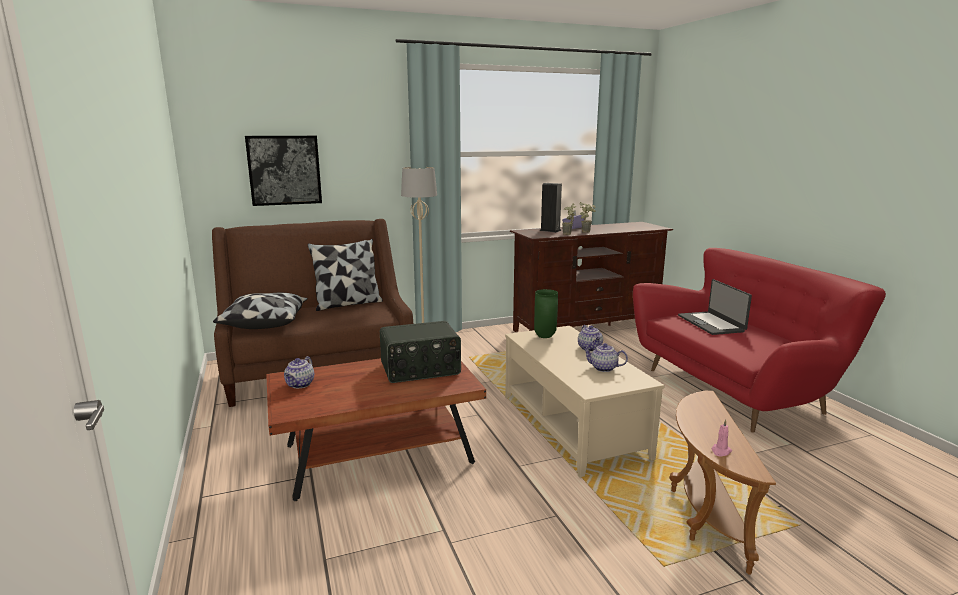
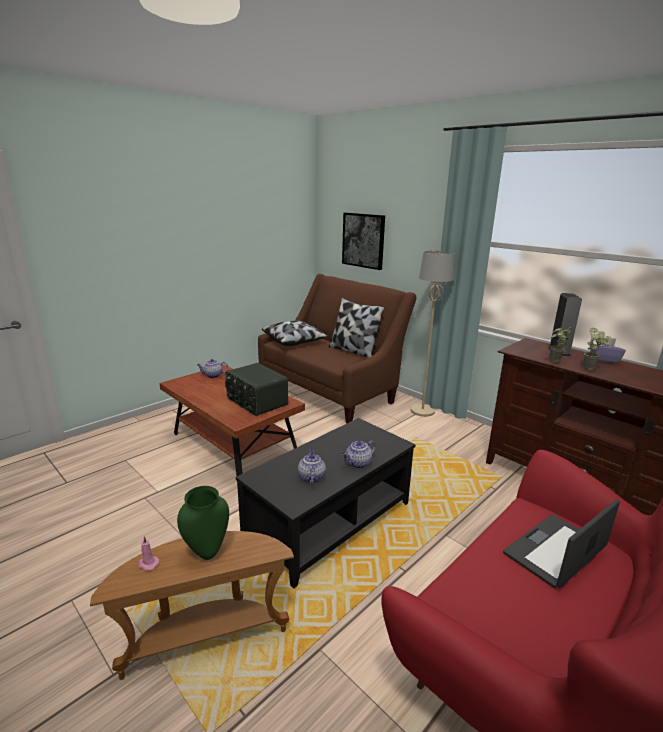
camera: 65 degrees right, 5 degrees up
(544, 336) = (369, 436): green vase -> green vase (207, 552)
(573, 425) = (330, 522): beige coffee table -> black coffee table

